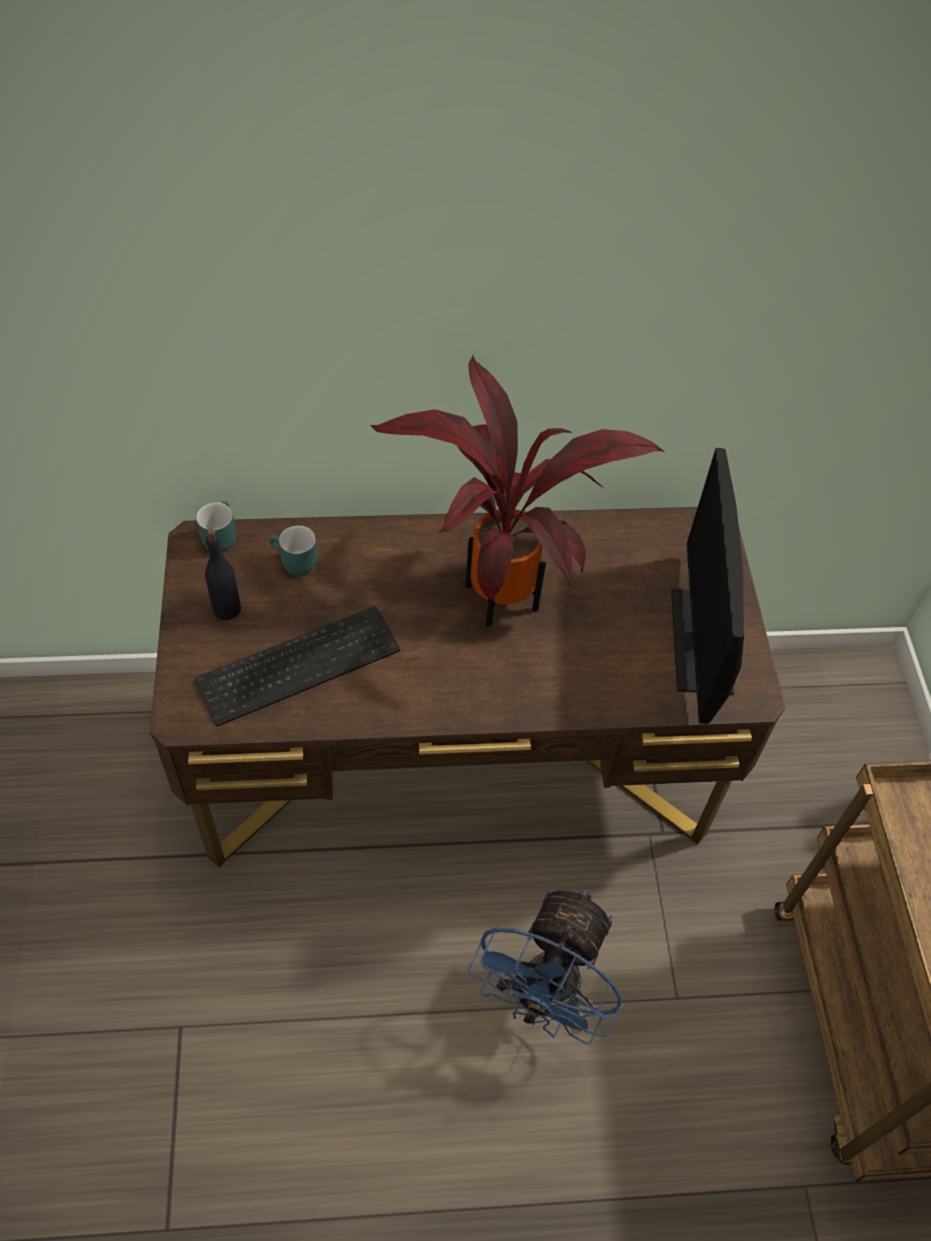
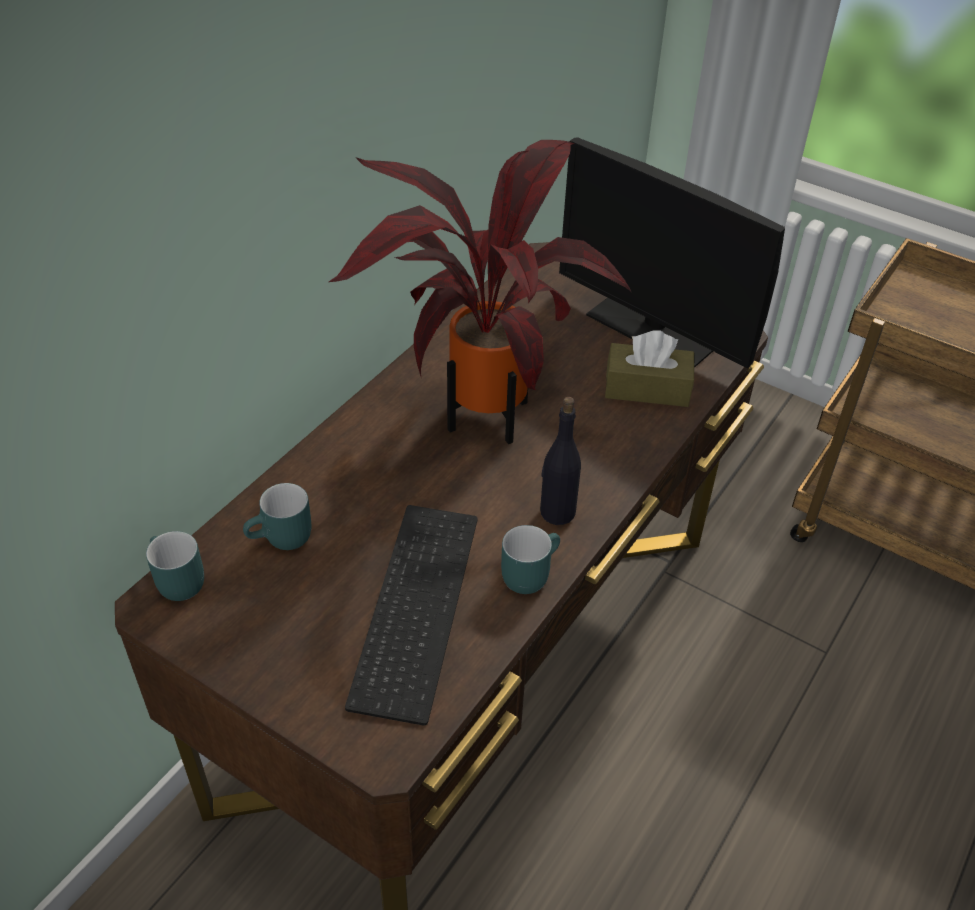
camera: 50 degrees left, 10 degrees down
(227, 608) = (279, 628): black bottle -> black bottle (557, 512)
(379, 706) = (528, 572): none -> turquoise mug
(544, 999) = (765, 749): blue fan -> none
(626, 674) = (647, 388): none -> brown tissue box

